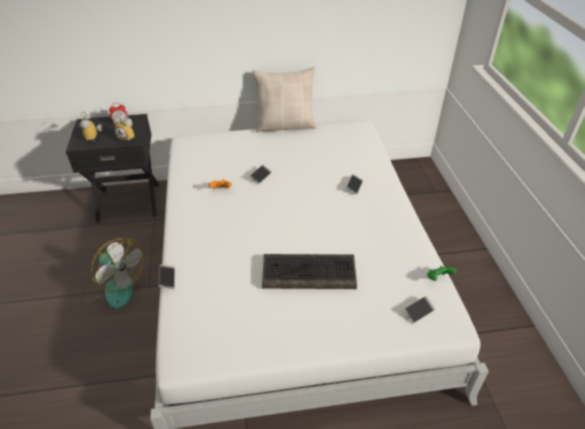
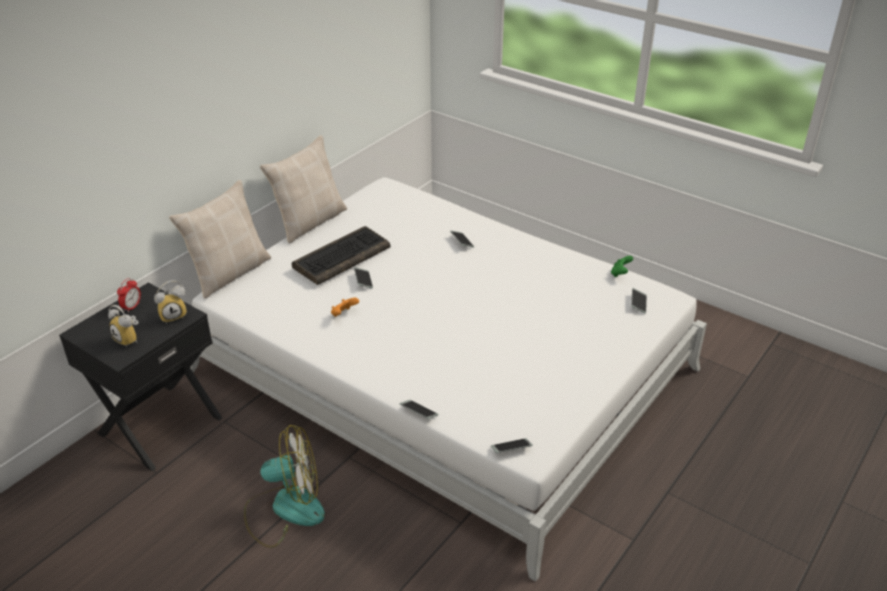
camera: 45 degrees left, 5 degrees down
(175, 347) = (511, 449): none -> phone
(206, 132) = (229, 273): none -> beige pillow
(309, 272) = (529, 327): keyboard -> keyboard (342, 256)

